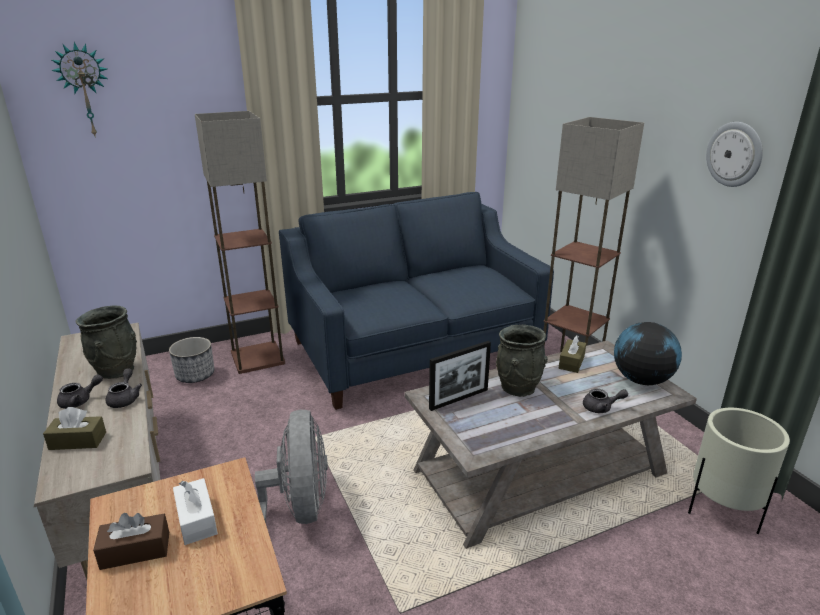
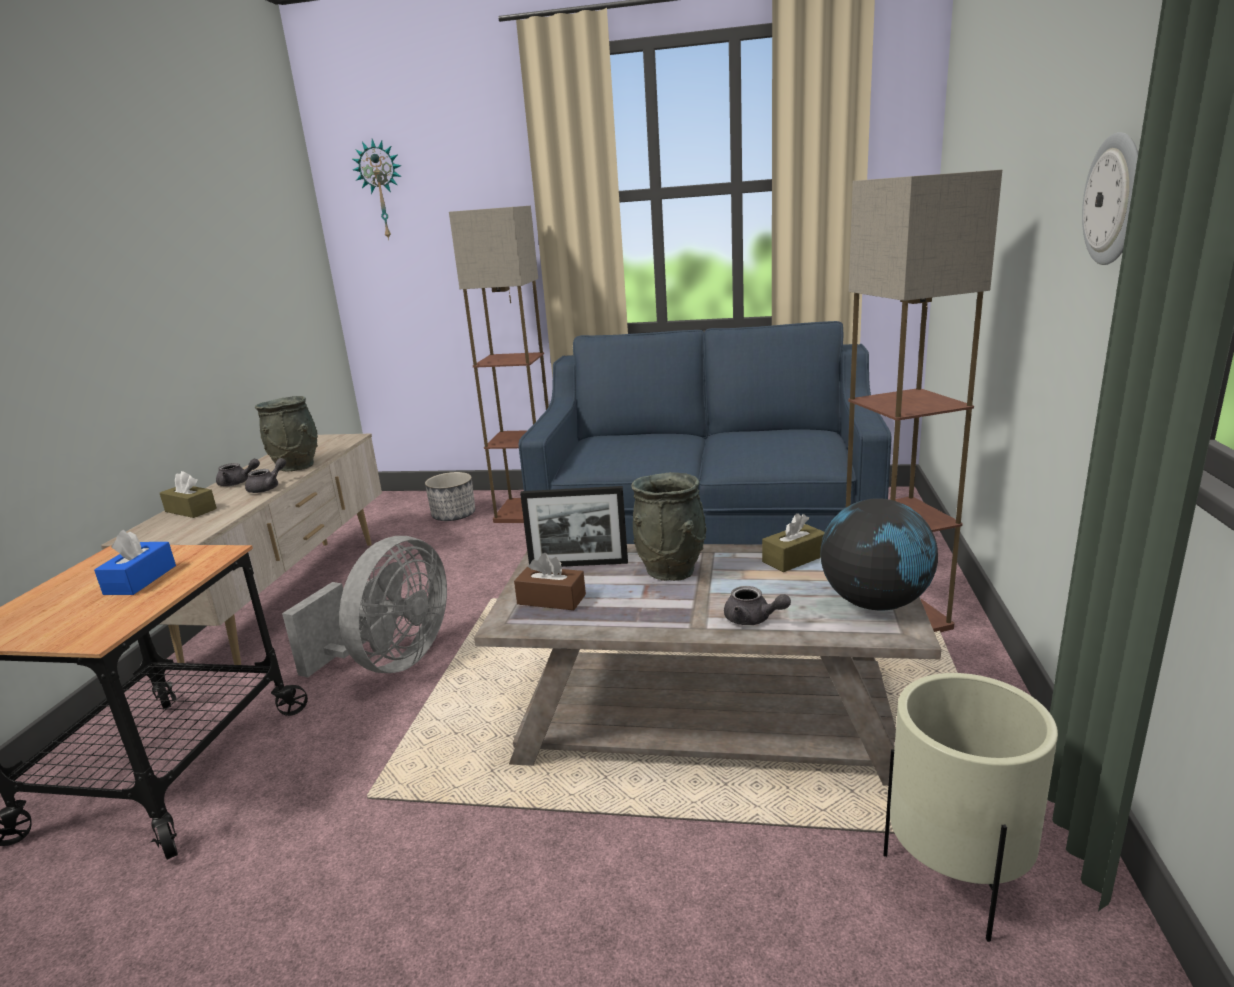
camera: 35 degrees right, 5 degrees down
(135, 550) = (72, 587): brown tissue box -> brown tissue box (551, 599)
(196, 519) = (140, 580): white tissue box -> blue tissue box

